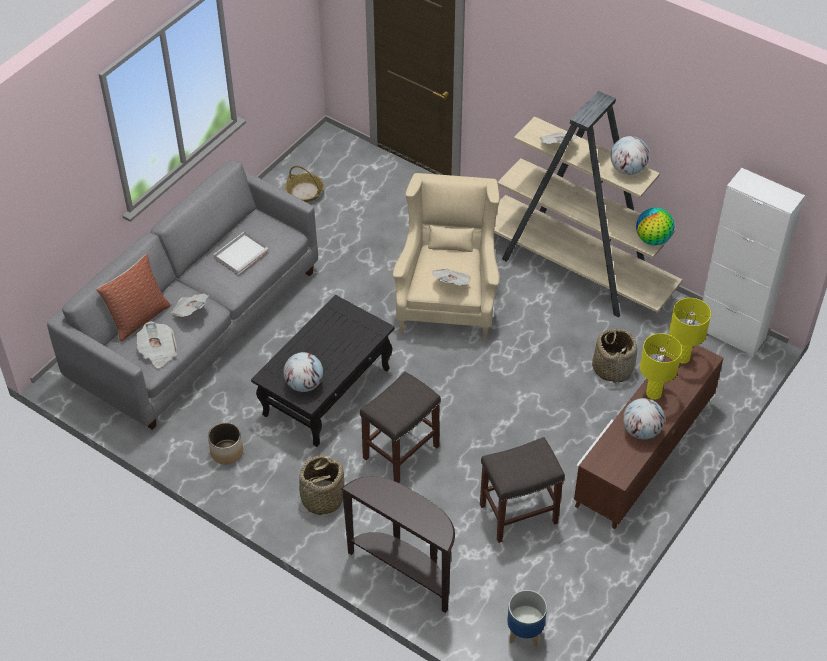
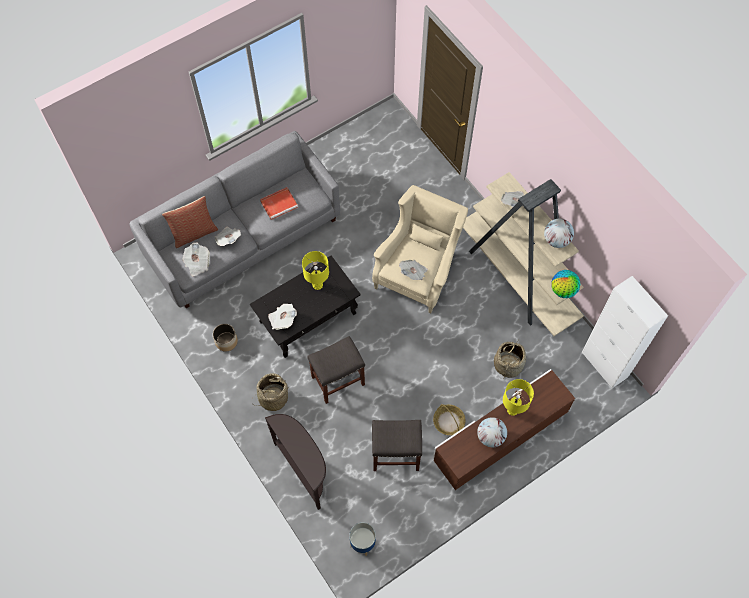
camera: 20 degrees right, 15 degrees up
(241, 254) = (279, 203): white tray -> red tray
(304, 192) = (355, 152): basket -> basket (448, 421)
(304, 384) = (282, 319): globe -> newspaper
(682, 358) = (545, 388): yellow table lamp -> yellow table lamp (317, 285)

